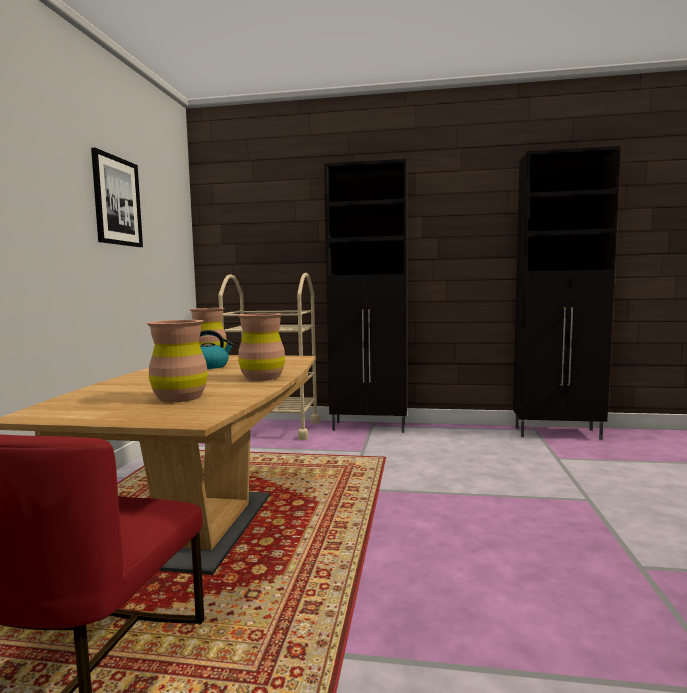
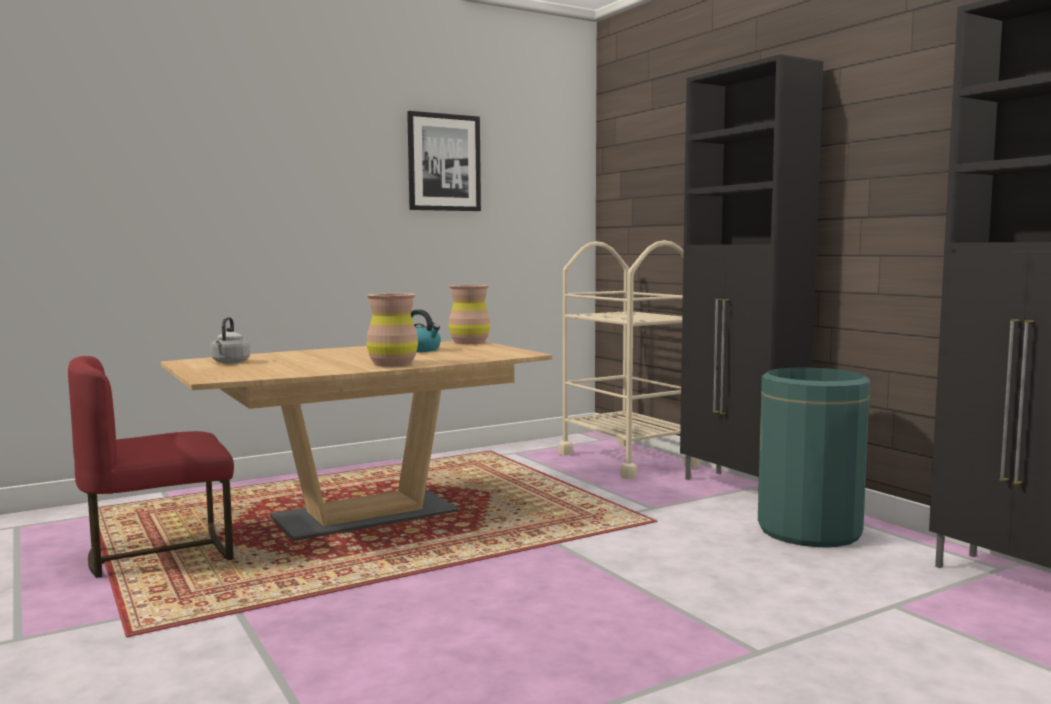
camera: 50 degrees right, 0 degrees up
(99, 405) = (230, 362): none -> grey kettle
(180, 397) = (278, 366): brown vase -> none
(449, 438) = (809, 531): none -> green trash can

